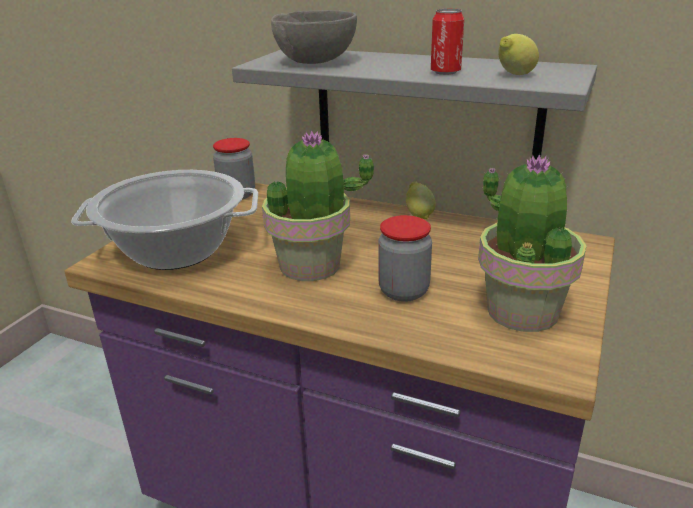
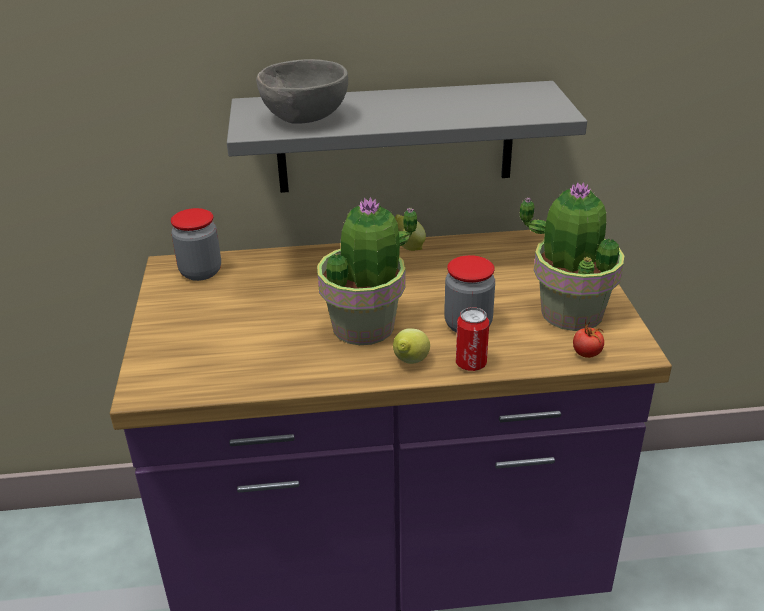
camera: 30 degrees left, 5 degrees up
(177, 250) = (212, 352): cooking pot -> none
(445, 72) = (447, 112): can -> can (471, 364)
(500, 354) = (586, 354): none -> tomato
(514, 75) = (509, 107): lemon -> lemon (410, 363)

